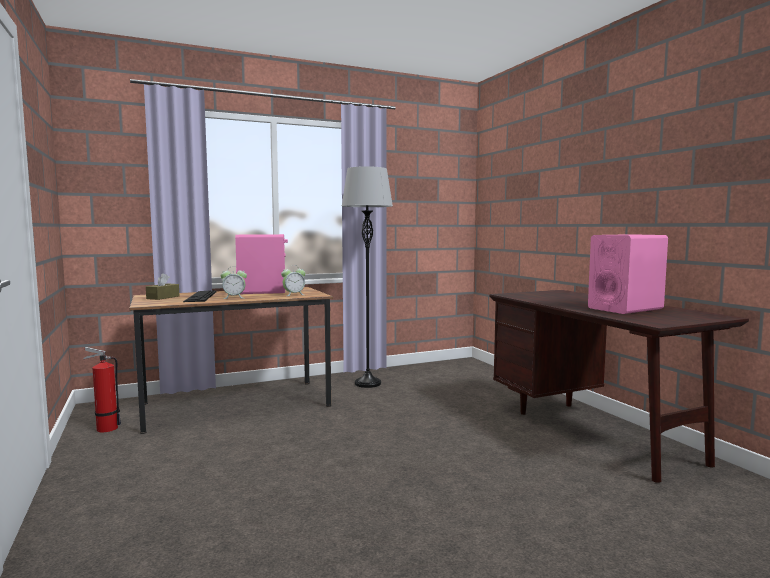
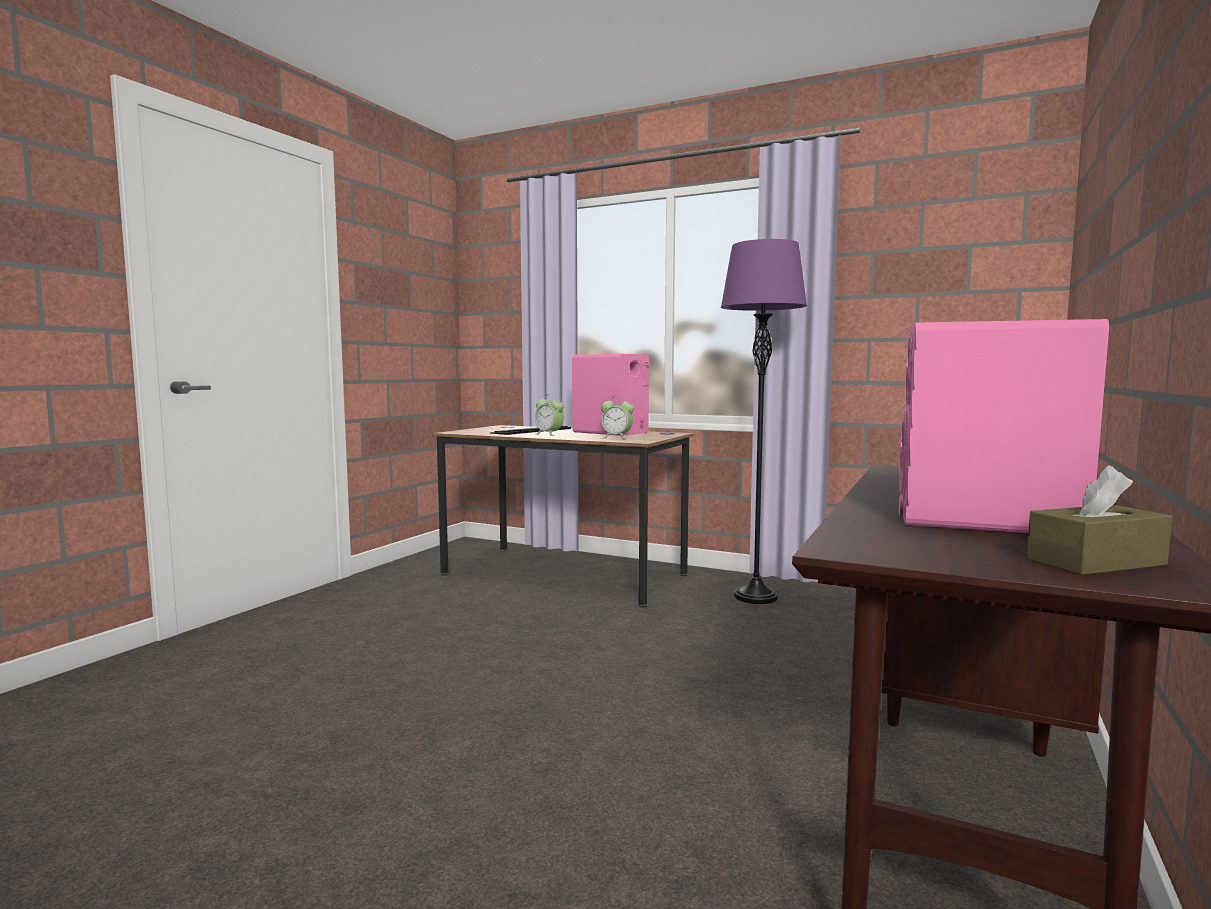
camera: 50 degrees right, 0 degrees up
(104, 428) = (432, 562): fire extinguisher -> none
(163, 297) = (502, 428): brown tissue box -> brown tissue box (1095, 562)
(368, 383) = (755, 597): grey floor lamp -> purple floor lamp

